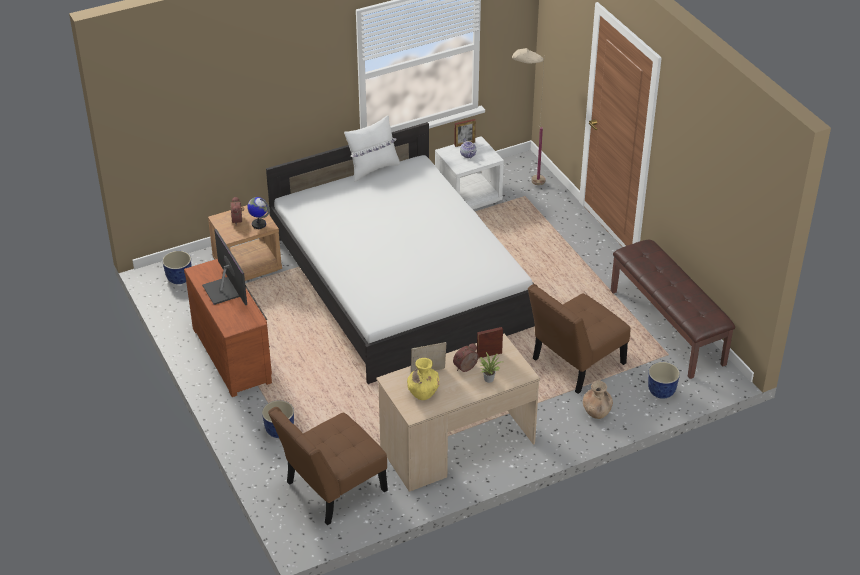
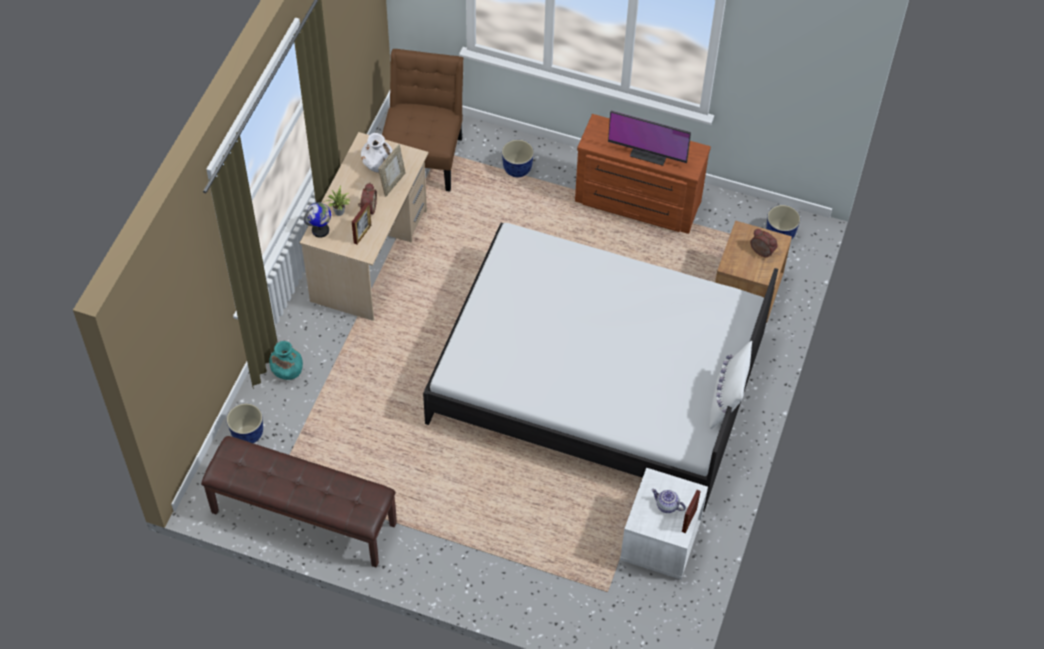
camera: 135 degrees right, 15 degrees up
(259, 224) = (738, 261): globe -> globe (320, 230)
(423, 392) = (378, 165): yellow vase -> white vase
(526, 185) = (623, 610): beige floor lamp -> none
(574, 363) = (351, 407): brown chair -> none
(596, 412) = (287, 371): brown vase -> turquoise vase

